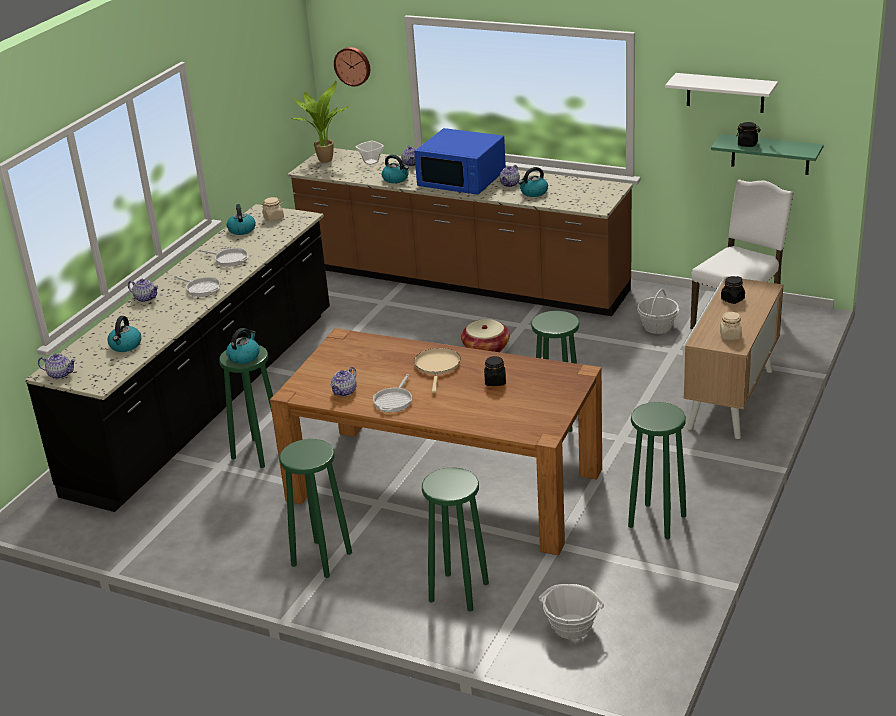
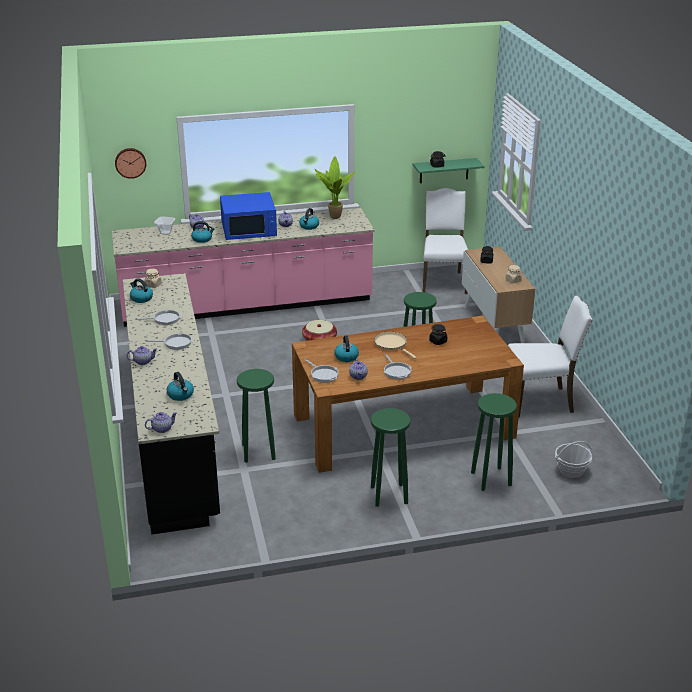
camera: 40 degrees left, 0 degrees up
(244, 356) = (257, 378): kettle -> kettle (346, 356)
(312, 376) = (323, 374): none -> frying pan
(324, 160) = (127, 239): potted plant -> potted plant (333, 217)
(462, 281) = (247, 305): brown counter -> pink counter
(656, 521) = (540, 401): green stool -> white chair
(657, 327) = (403, 298): basket -> none
(725, 93) = (415, 135): white shelf -> none

